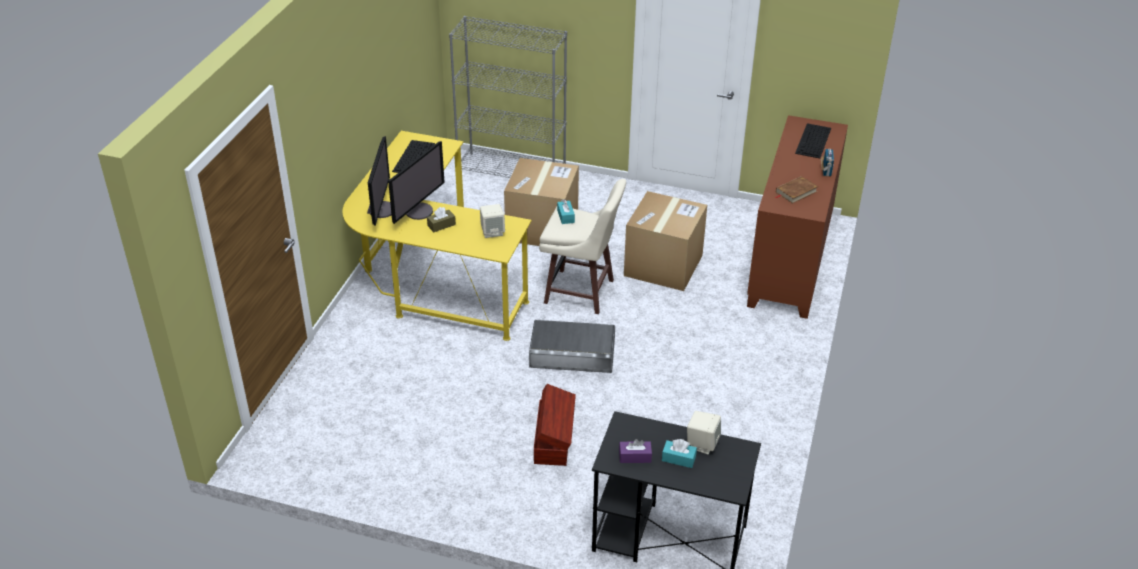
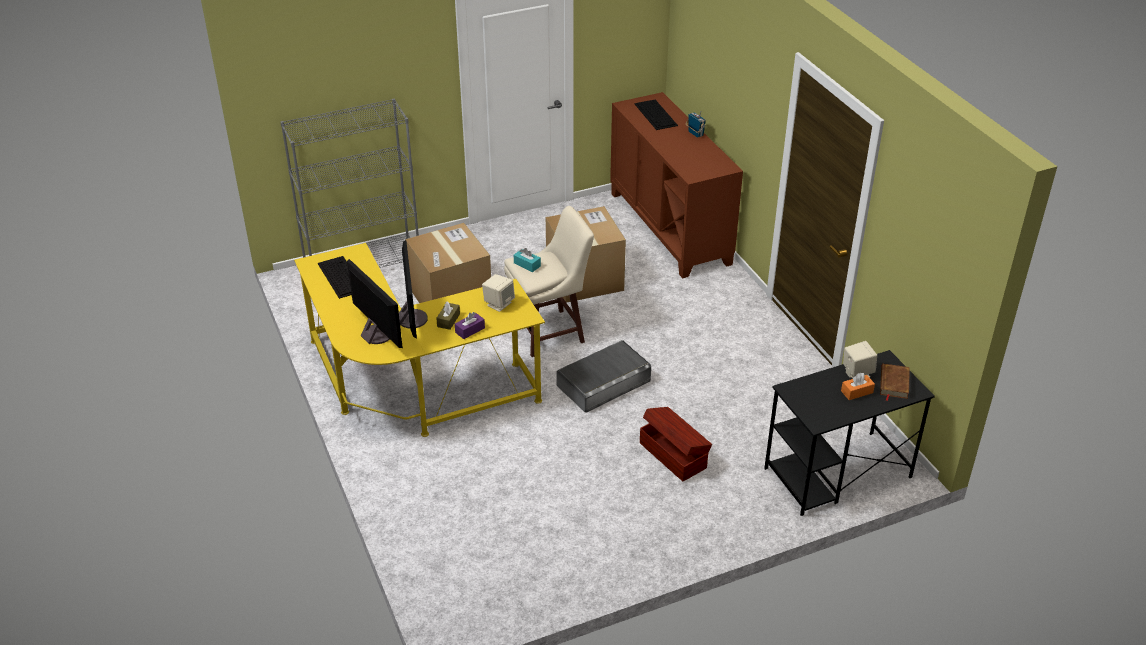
camera: 40 degrees left, 0 degrees up
(635, 457) = (829, 408): purple tissue box -> purple tissue box (470, 330)
(678, 458) = (857, 392): turquoise tissue box -> orange tissue box
(795, 192) = (695, 158): brown book -> brown book (893, 383)

